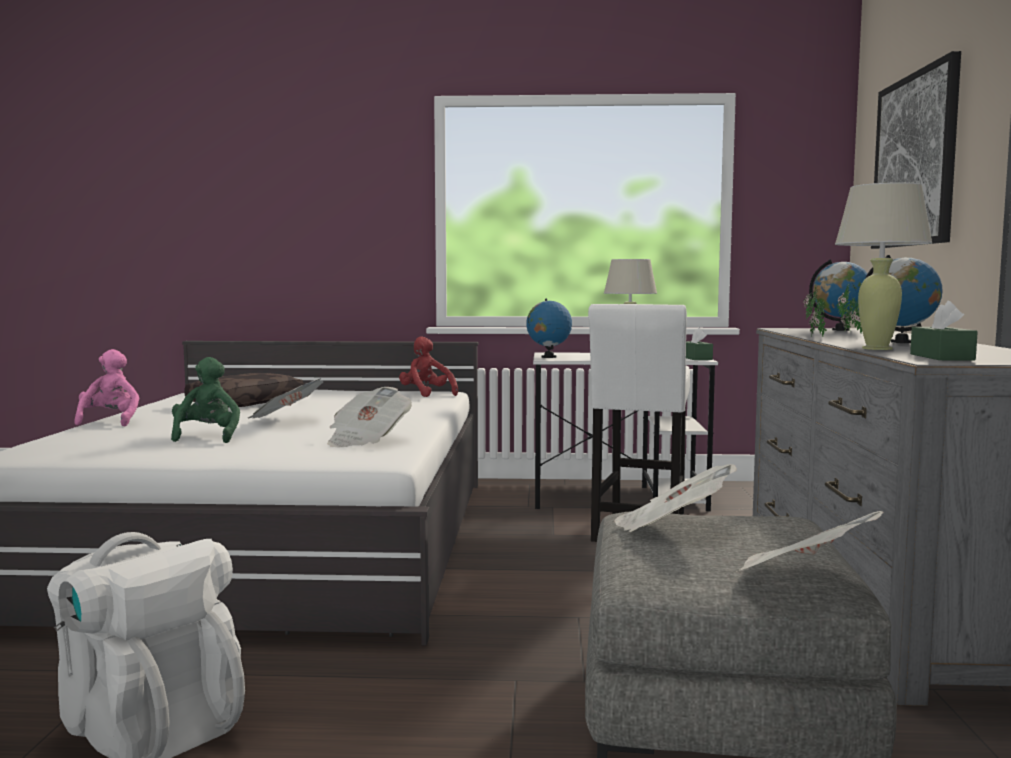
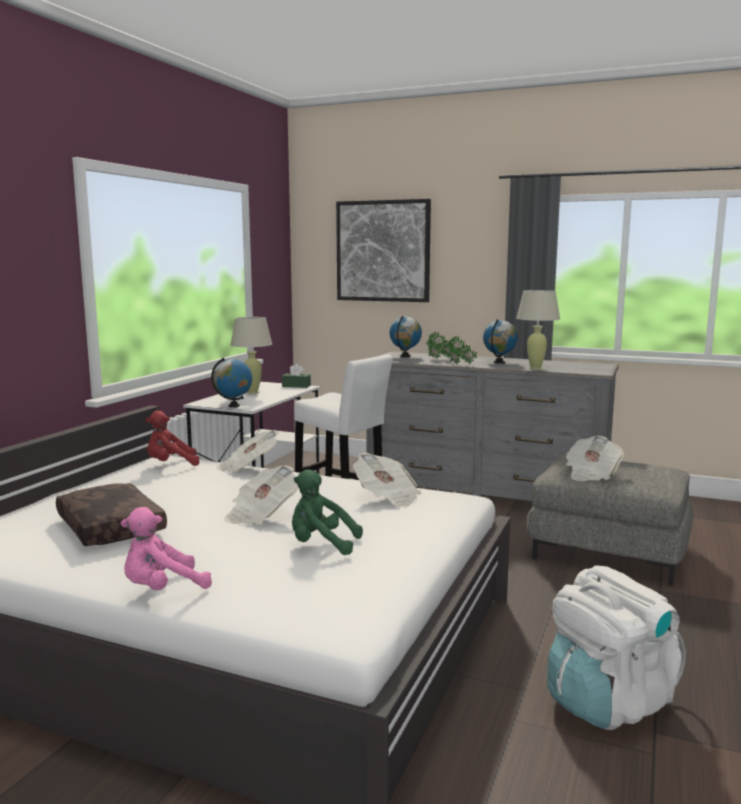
camera: 70 degrees left, 5 degrees up
(110, 421) = (162, 589): pink plush toy -> pink plush toy turned 45 degrees counterclockwise
(802, 579) = (668, 470): newspaper -> newspaper (248, 467)
(941, 357) = (583, 370): green tissue box -> none

